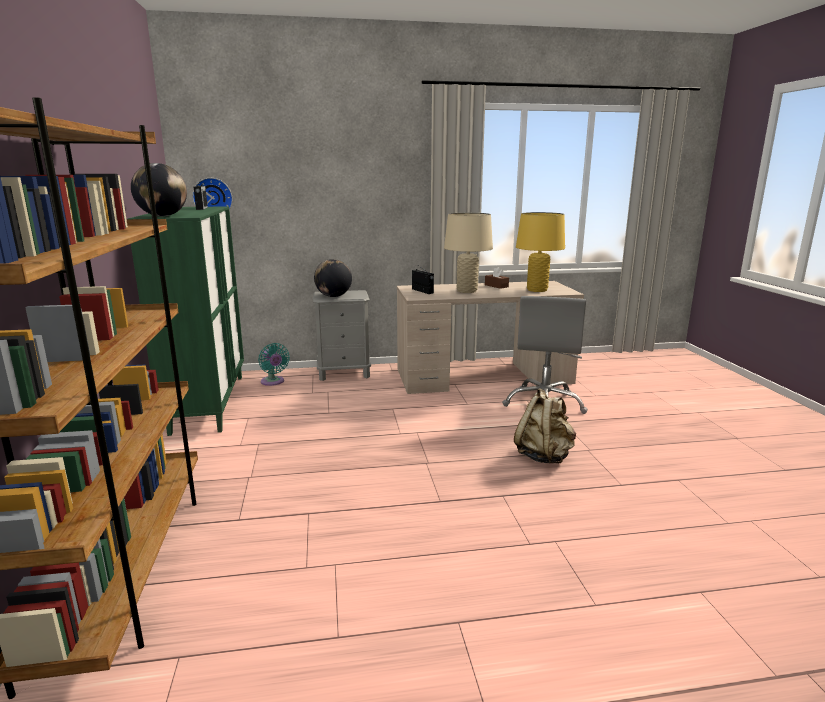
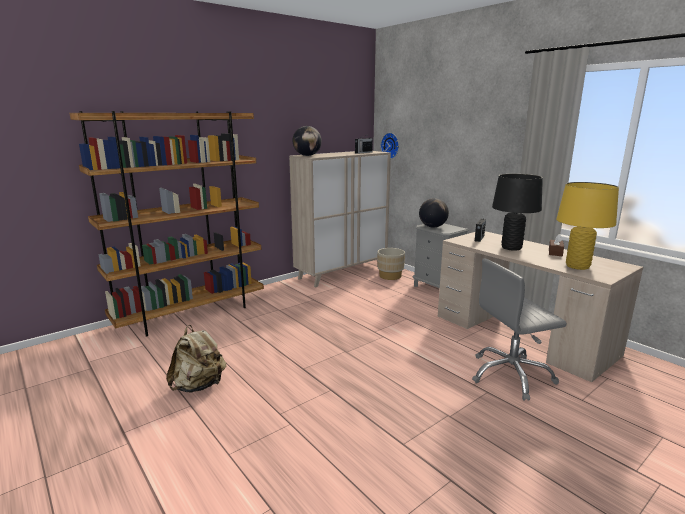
camera: 60 degrees right, 0 degrees up
(208, 403) = (342, 273): green cabinet -> beige cabinet
(273, 382) = (390, 276): turquoise fan -> beige planter
(467, 291) = (511, 248): beige table lamp -> black table lamp
(544, 456) = (409, 395): beige backpack -> beige backpack (199, 386)

